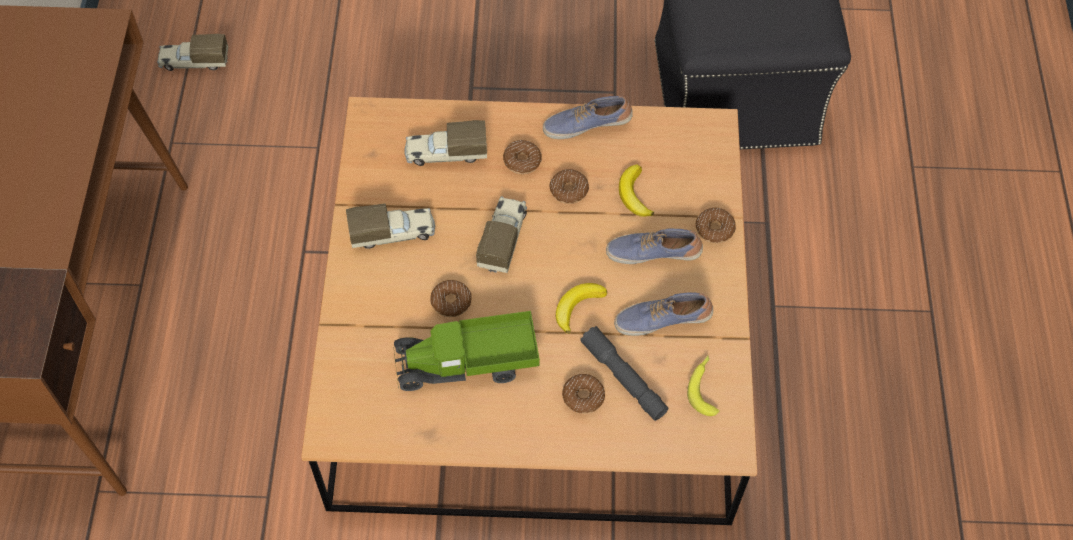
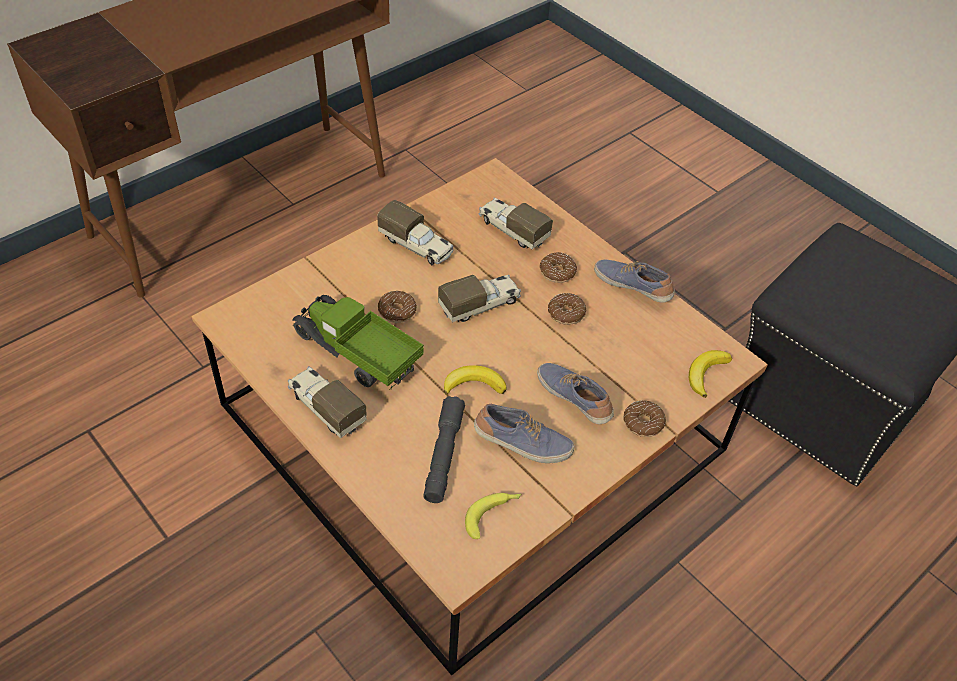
camera: 45 degrees right, 10 degrees down
(194, 62) = (472, 120): toy truck -> toy truck (326, 408)
(583, 397) = (400, 440): donut -> none
(634, 194) = (610, 352): banana -> banana (706, 373)
(662, 320) = (522, 444): shoe -> shoe turned 150 degrees clockwise

